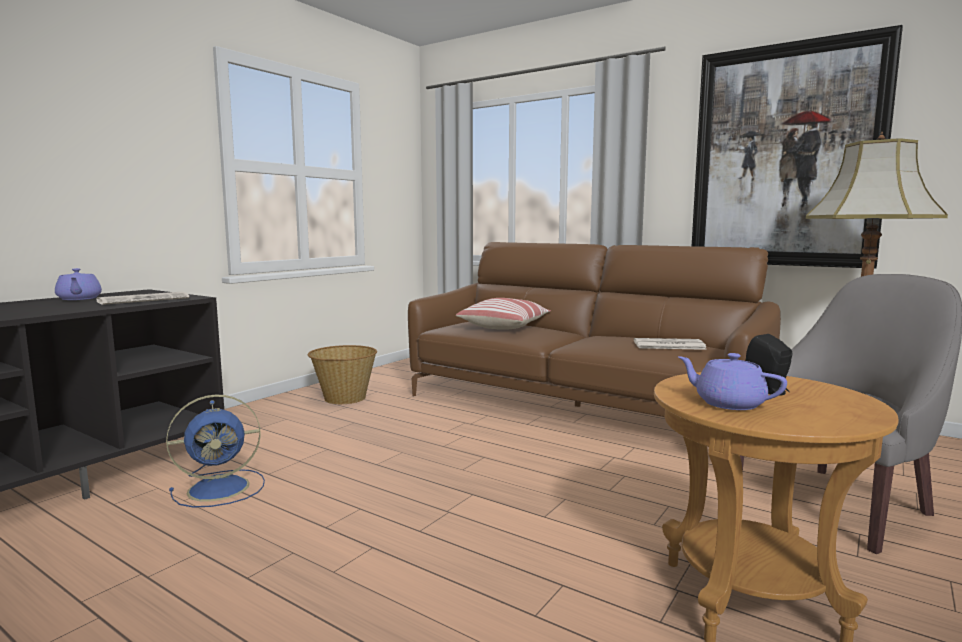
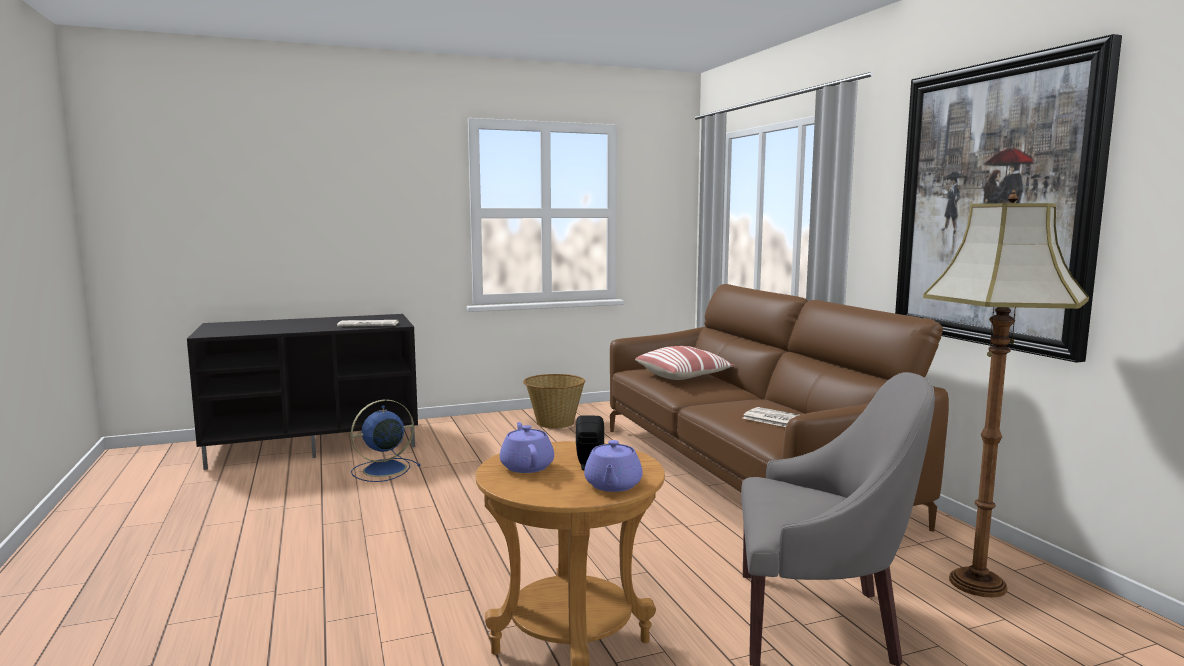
camera: 35 degrees right, 0 degrees up
(79, 299) = (342, 319): purple teapot -> purple teapot (613, 485)
(221, 488) = (382, 470): blue fan -> blue fan turned 135 degrees clockwise

